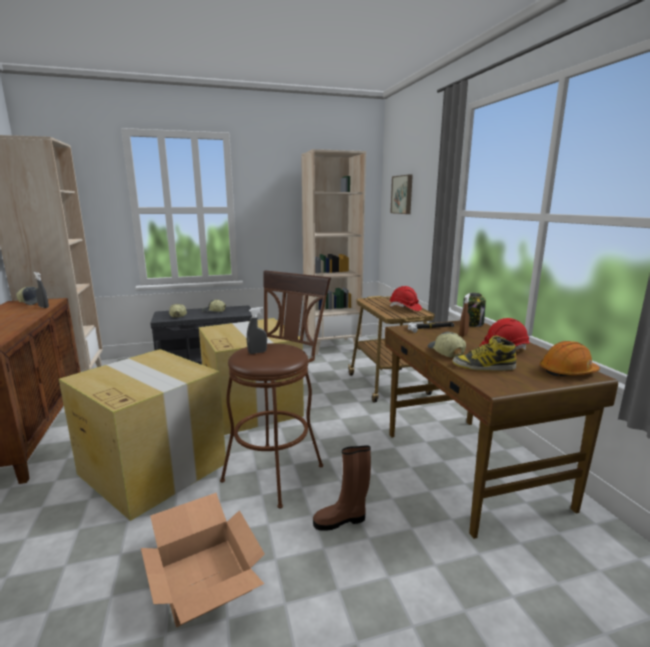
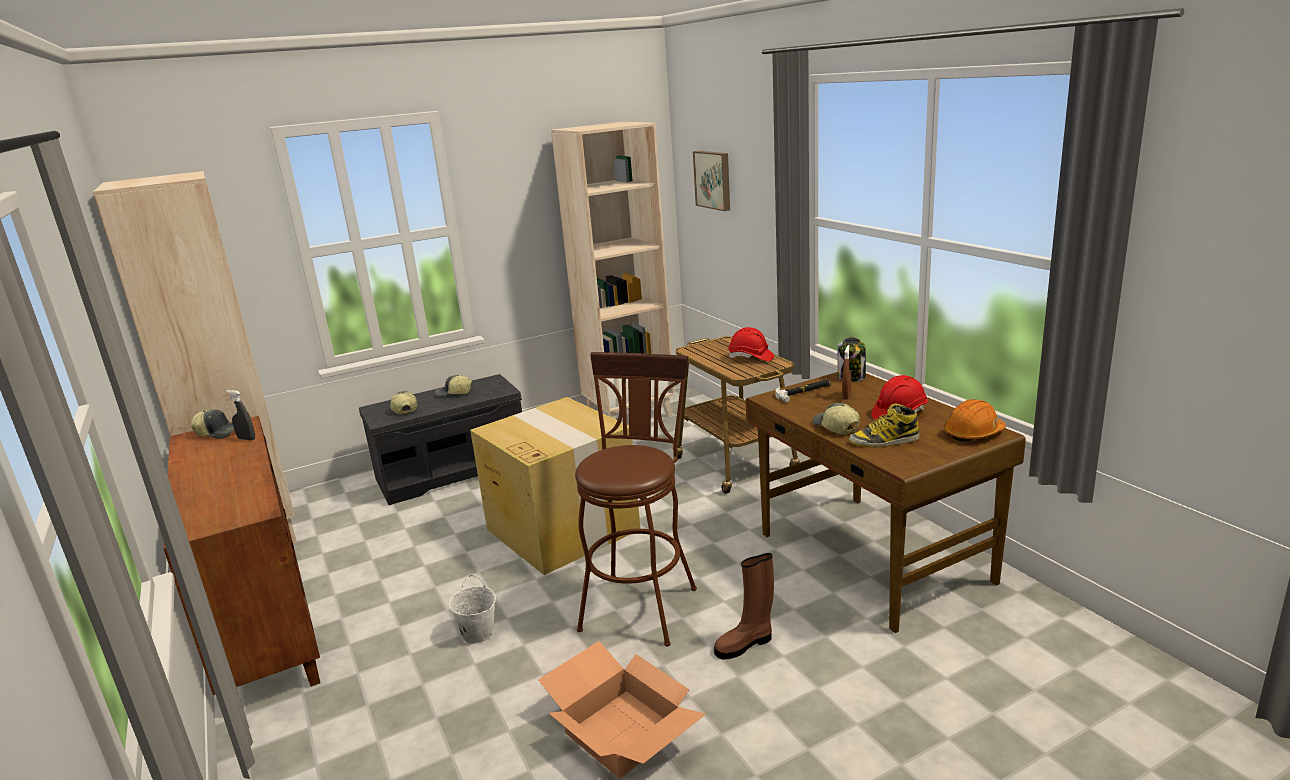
camera: 10 degrees left, 5 degrees up
(152, 468) = (477, 633): cardboard box -> white bucket
(257, 352) = (612, 463): grey spray bottle -> none

